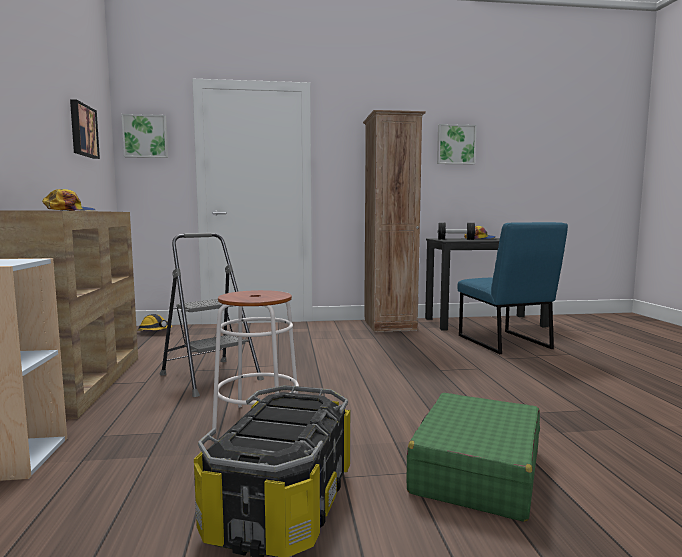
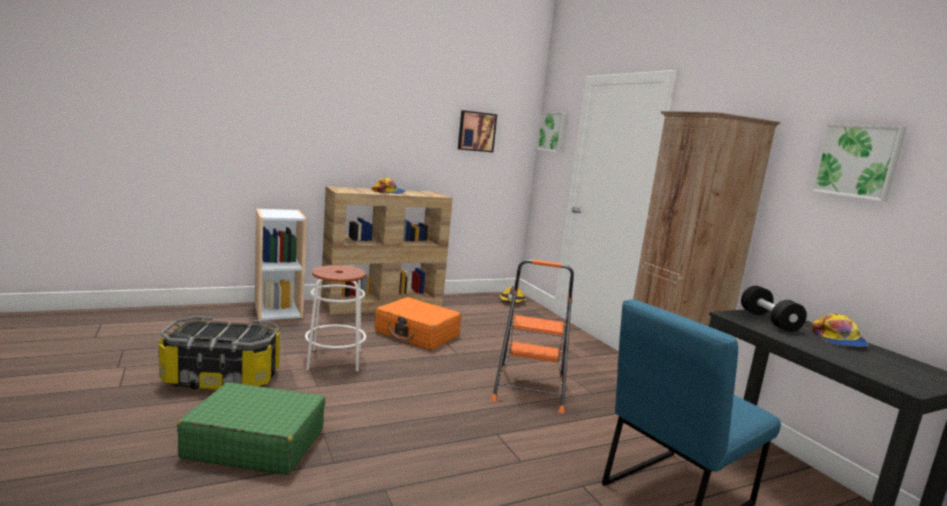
camera: 70 degrees right, 5 degrees up
(209, 375) = (417, 334): grey step ladder -> orange suitcase
(365, 352) = (529, 389): none -> orange step ladder

